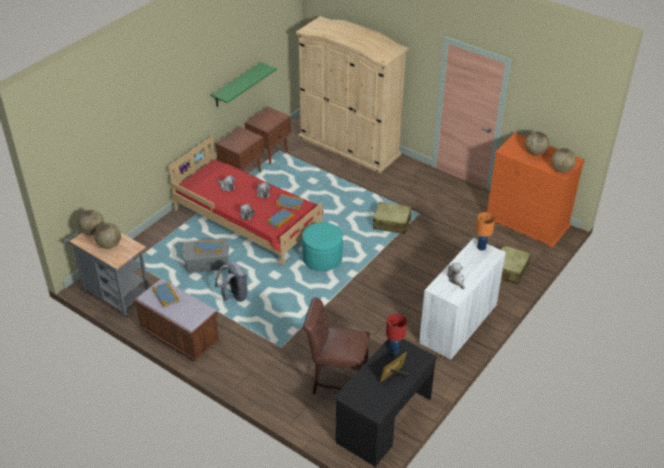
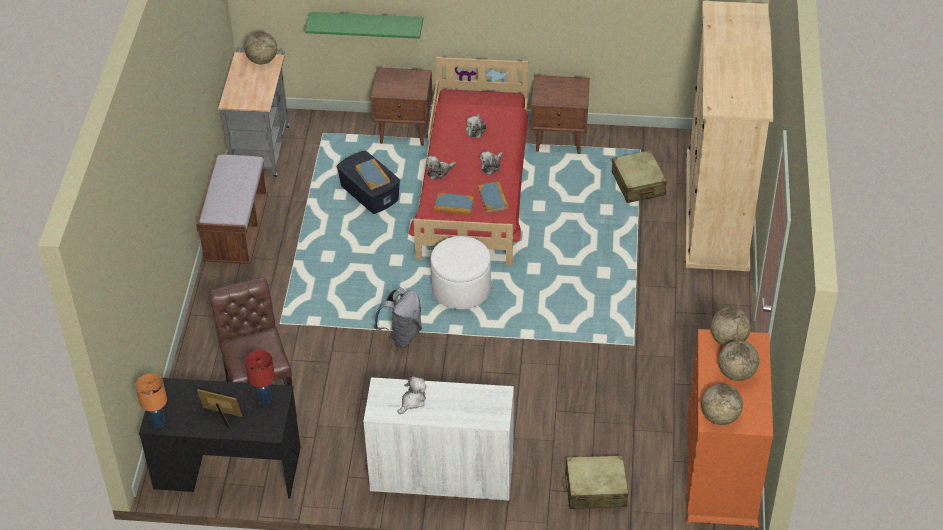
camera: 60 degrees right, 5 degrees up
(109, 245) = (250, 83): globe -> globe (728, 340)
(166, 295) = (236, 174): book -> none
(206, 263) = (369, 192): grey storage box -> blue storage box
(234, 296) = (333, 243): grey backpack -> grey backpack (402, 335)
(237, 85) = (597, 20): green shelf -> green shelf (367, 24)
(269, 153) = (626, 142): brown nightstand -> brown nightstand (405, 132)
(322, 258) = (461, 289): turquoise ottoman -> white ottoman
(392, 223) = (588, 325): beige suitcase -> beige suitcase (638, 184)
(481, 248) = (498, 402): orange table lamp -> orange table lamp (157, 422)

